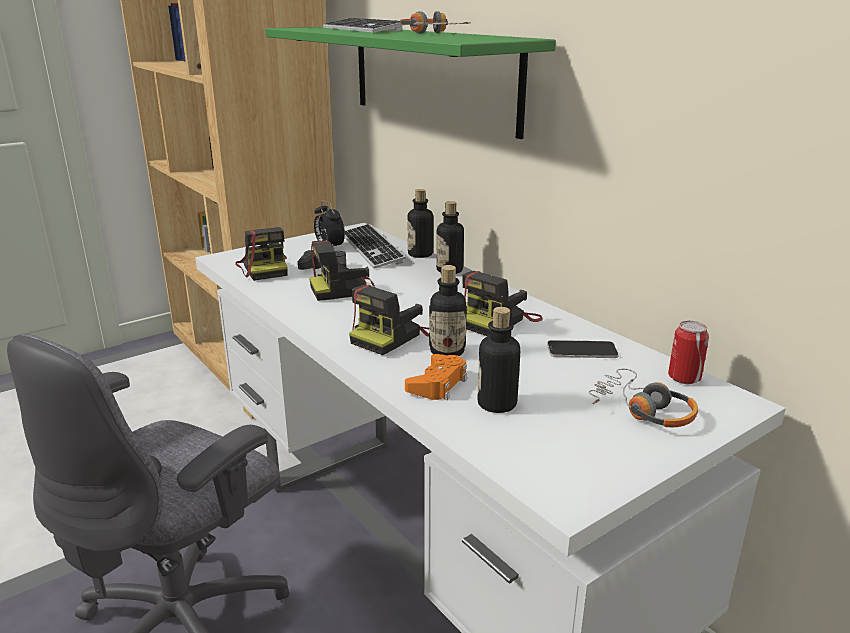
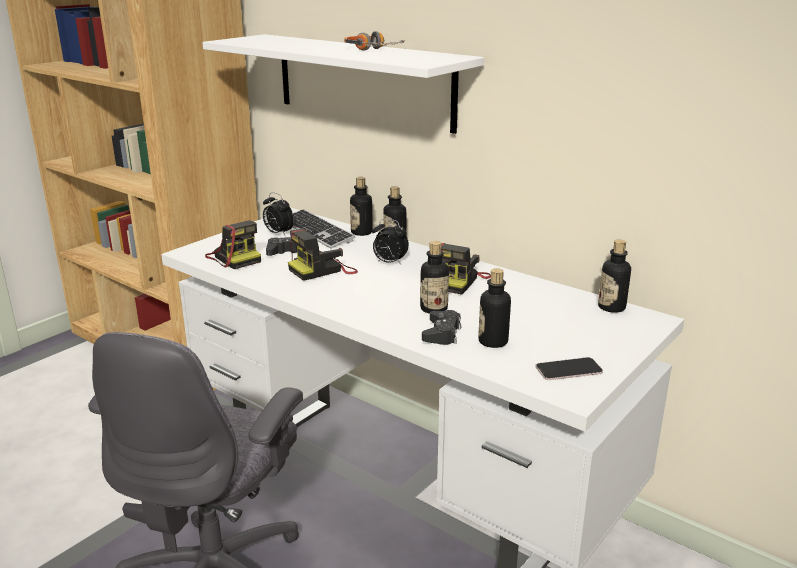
camera: 15 degrees left, 0 degrees up
(362, 29) = (298, 43): keyboard -> none
(394, 337) = (385, 302): camera -> none
(429, 291) = (389, 263): none -> alarm clock
(432, 76) = (363, 81): green shelf -> white shelf
(438, 384) = (442, 333): orange game controller -> black game controller
(582, 350) = (532, 296): phone -> phone (568, 370)
(641, 410) = (593, 332): headphones -> none
(684, 378) = (611, 307): can -> bottle

